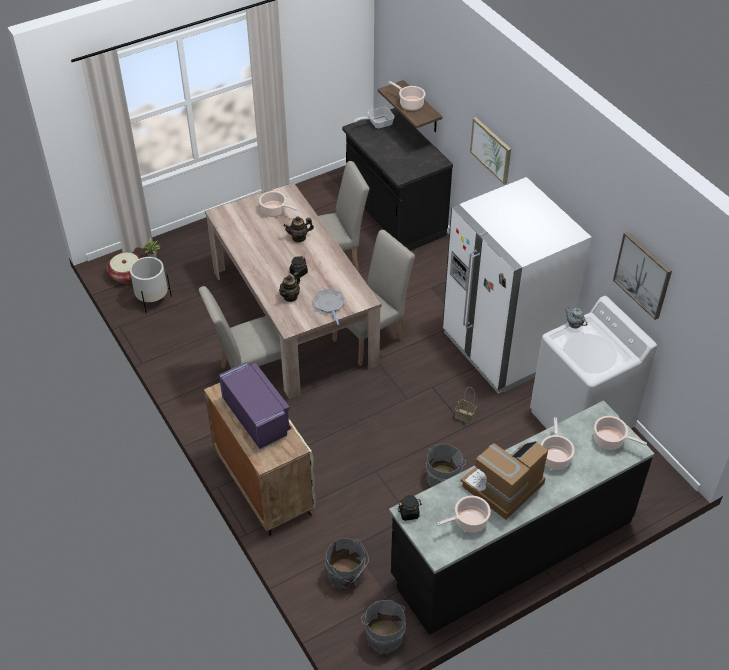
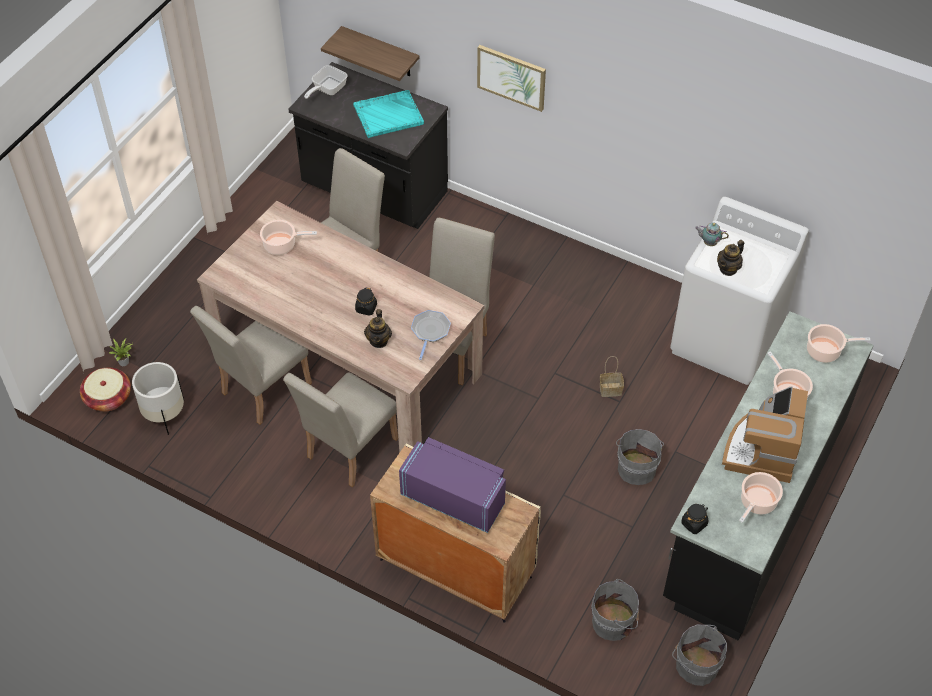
camera: 30 degrees left, 5 degrees up
(223, 312) = (260, 391): none -> beige chair
(299, 237) = (334, 266): teapot -> teapot (728, 269)
(329, 305) = (430, 331): frying pan -> frying pan turned 60 degrees clockwise
(406, 154) = (387, 115): none -> turquoise tray
(410, 104) = (372, 53): cooking pot -> none
(503, 348) = (596, 296): white fridge -> none
(643, 274) = (776, 160): picture -> none

